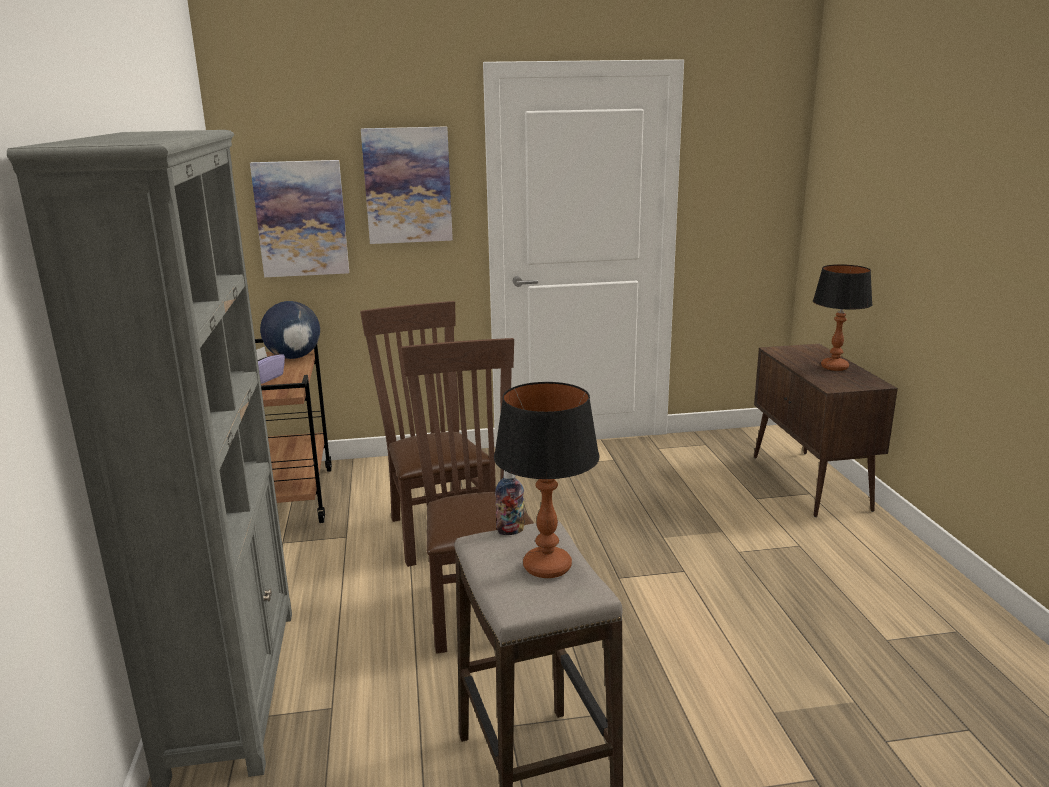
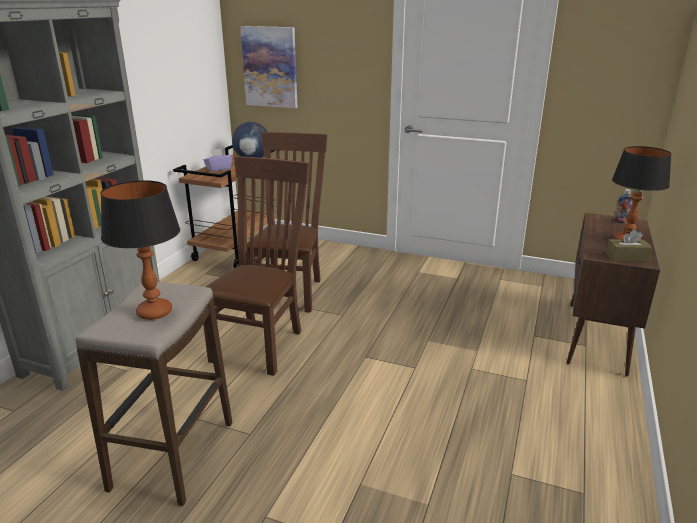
camera: 30 degrees right, 5 degrees up
(407, 185) = (337, 48): picture -> none
(510, 531) = (171, 285): bottle -> bottle (620, 222)
(857, 382) = (626, 257): none -> brown tissue box

